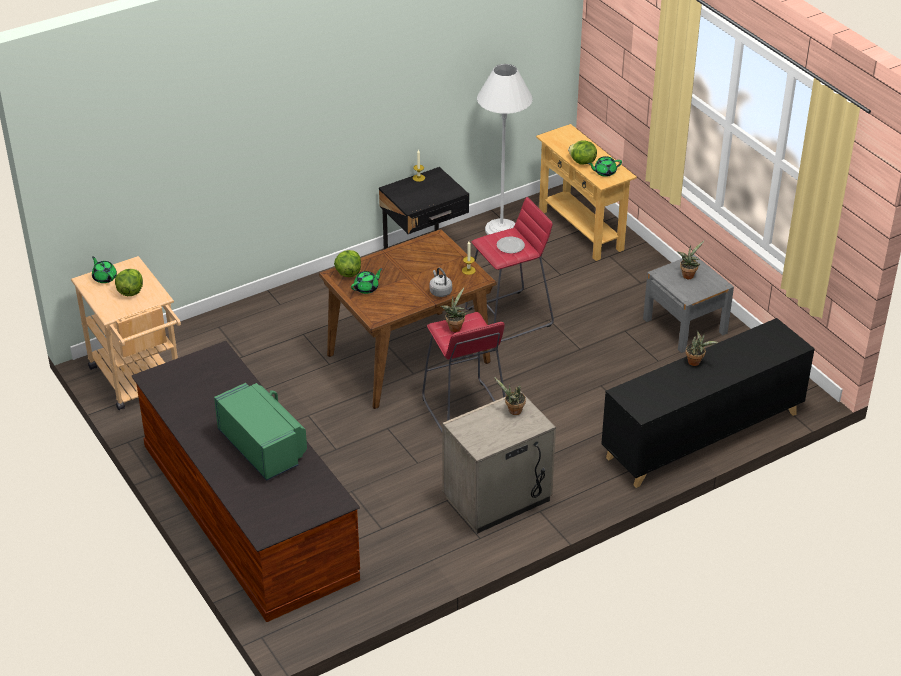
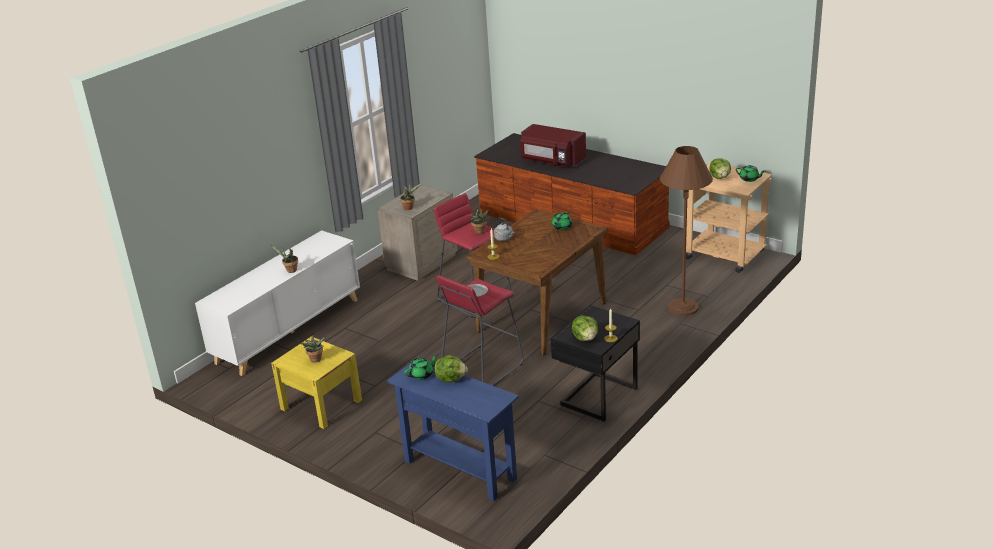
camera: 160 degrees right, 10 degrees down
(257, 321) = (683, 307): none -> brown floor lamp
(263, 446) = (552, 161): green microwave -> red microwave
(348, 273) = (585, 232): lettuce -> lettuce (585, 338)
(501, 229) = (542, 445): white floor lamp -> none
(581, 230) = (460, 470): beige console table -> blue console table
(685, 326) = (321, 405): grey nightstand -> yellow nightstand
(702, 436) = (289, 330): black cabinet -> white cabinet

